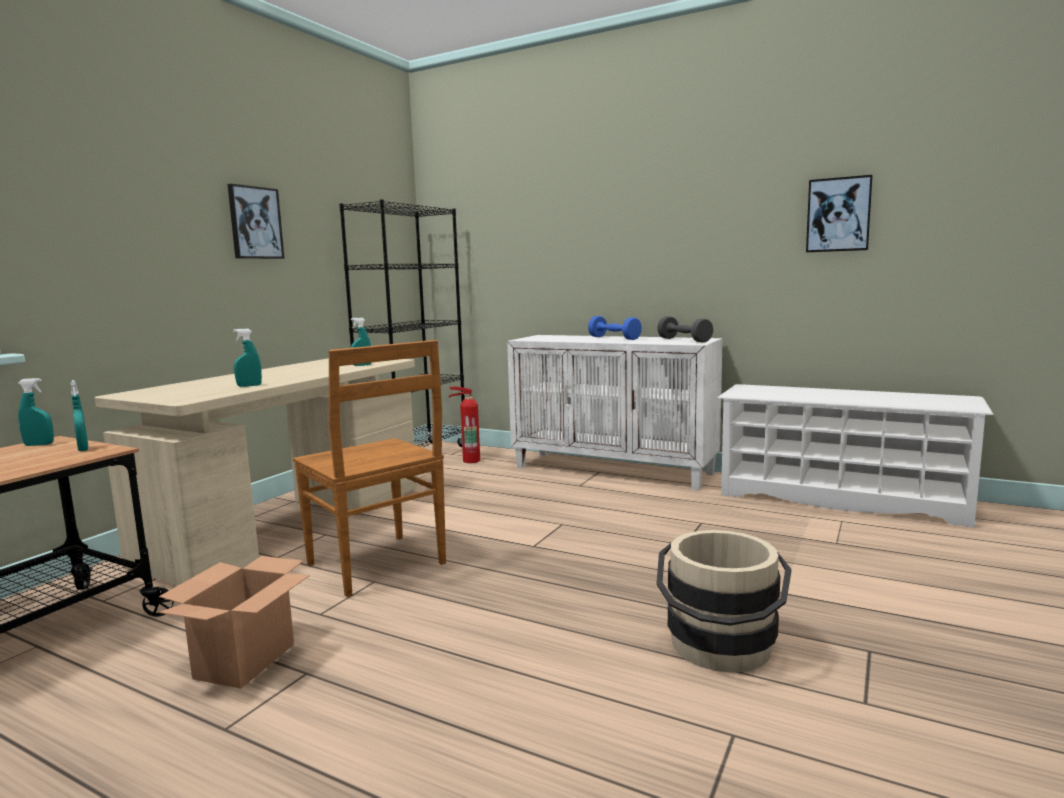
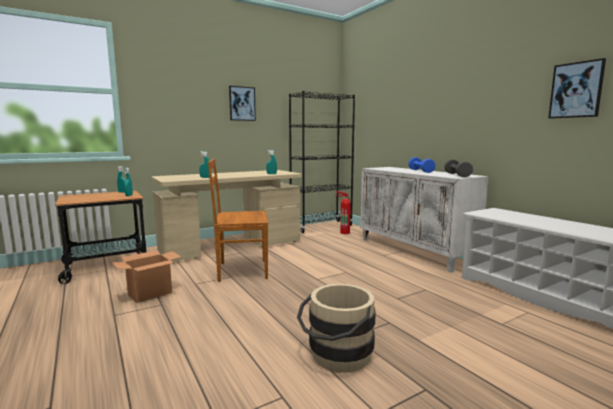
camera: 30 degrees right, 0 degrees up
(378, 565) = (241, 270): brown chair -> brown chair turned 90 degrees clockwise

